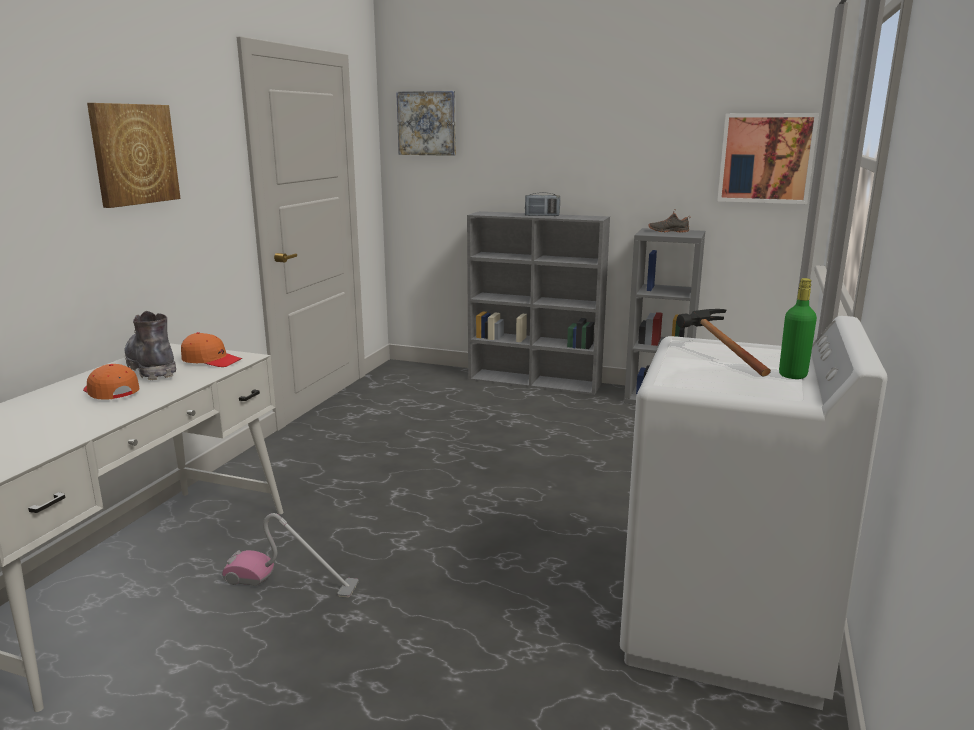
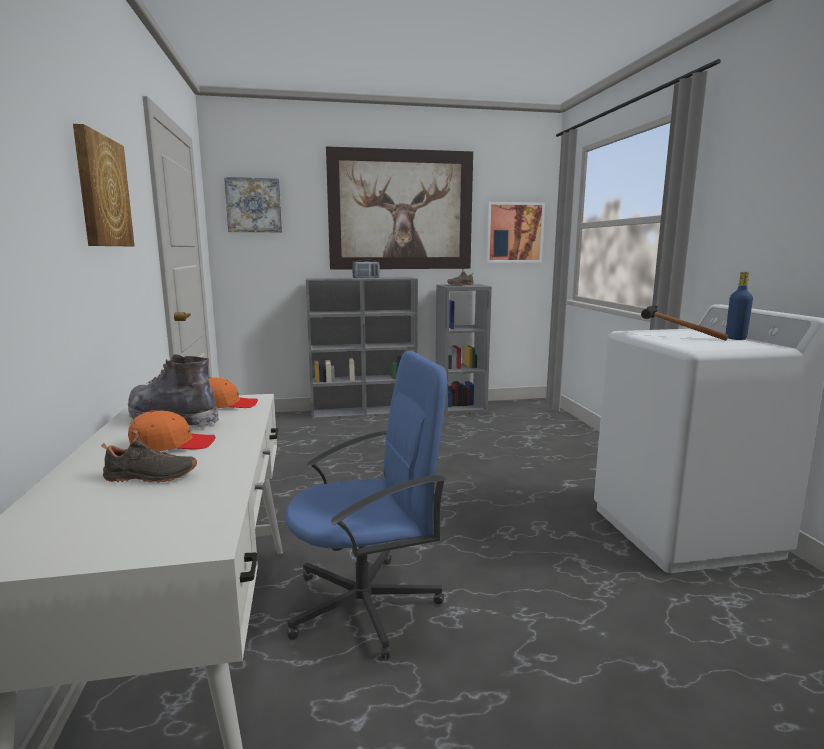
camera: 30 degrees left, 5 degrees down
(50, 417) = (150, 477): none -> black shoe
(110, 392) = (172, 444): orange cap -> orange cap turned 150 degrees clockwise
(291, 582) = (366, 605): vacuum cleaner -> blue office chair
(599, 127) = (401, 210): none -> picture
(792, 375) = (735, 338): green bottle -> blue bottle

